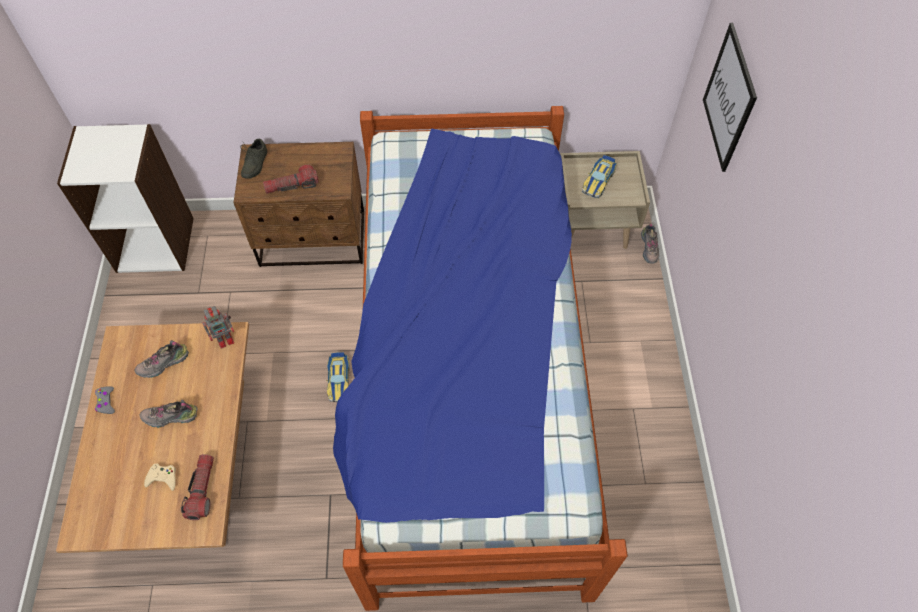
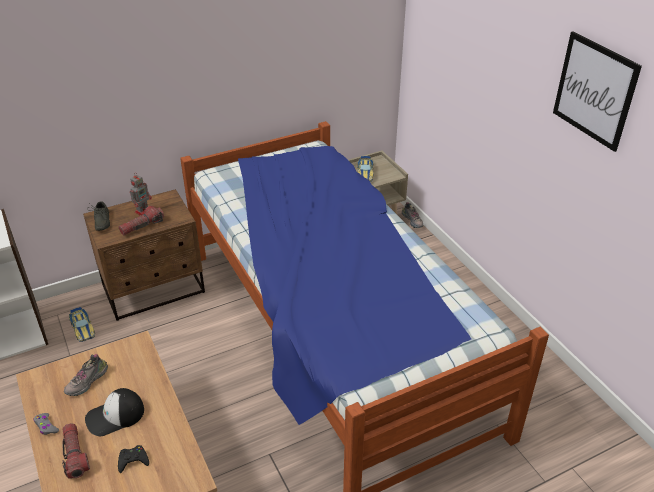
camera: 25 degrees left, 20 degrees down
(163, 478) = (133, 460): beige game controller -> black game controller
(170, 417) = (115, 416): shoe -> cap
(202, 489) = (175, 455): flashlight -> flashlight (75, 455)
(226, 338) = (135, 347): toy robot -> toy robot (143, 211)
(339, 380) = (230, 373): toy car -> toy car (82, 328)
(729, 98) = (449, 60): picture -> picture (594, 91)

